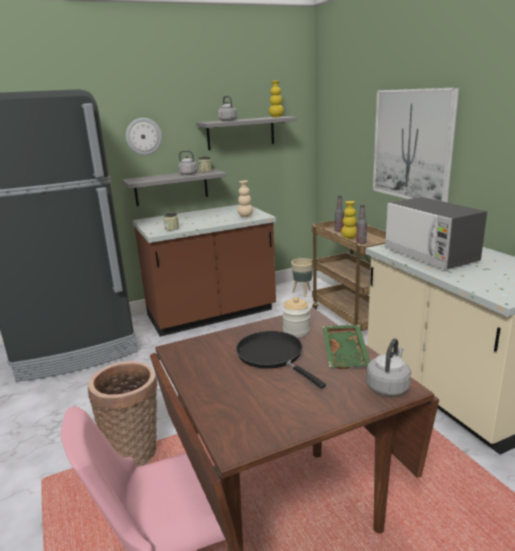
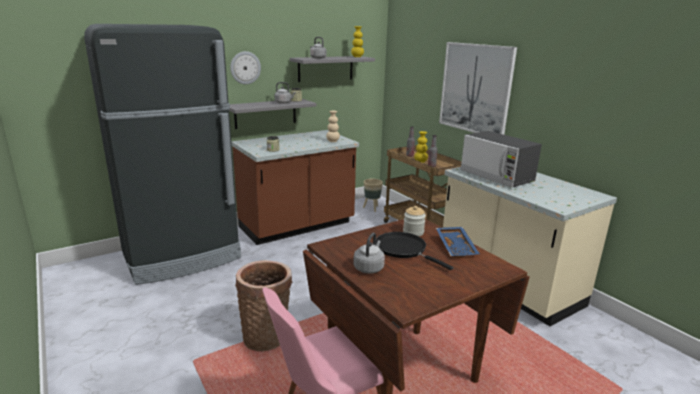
camera: 10 degrees left, 0 degrees up
(346, 353) = (457, 247): green tray -> blue tray
(388, 386) = (495, 268): grey kettle -> grey kettle (369, 268)

